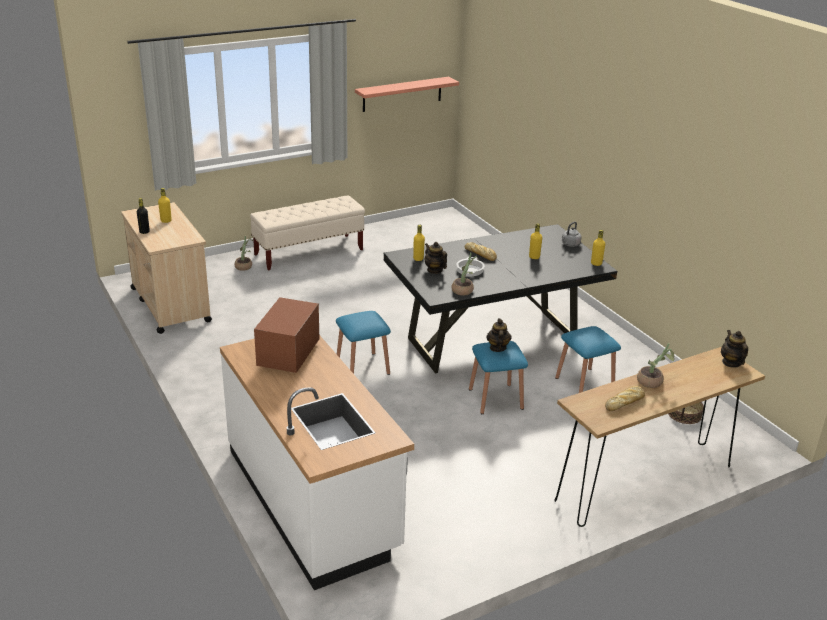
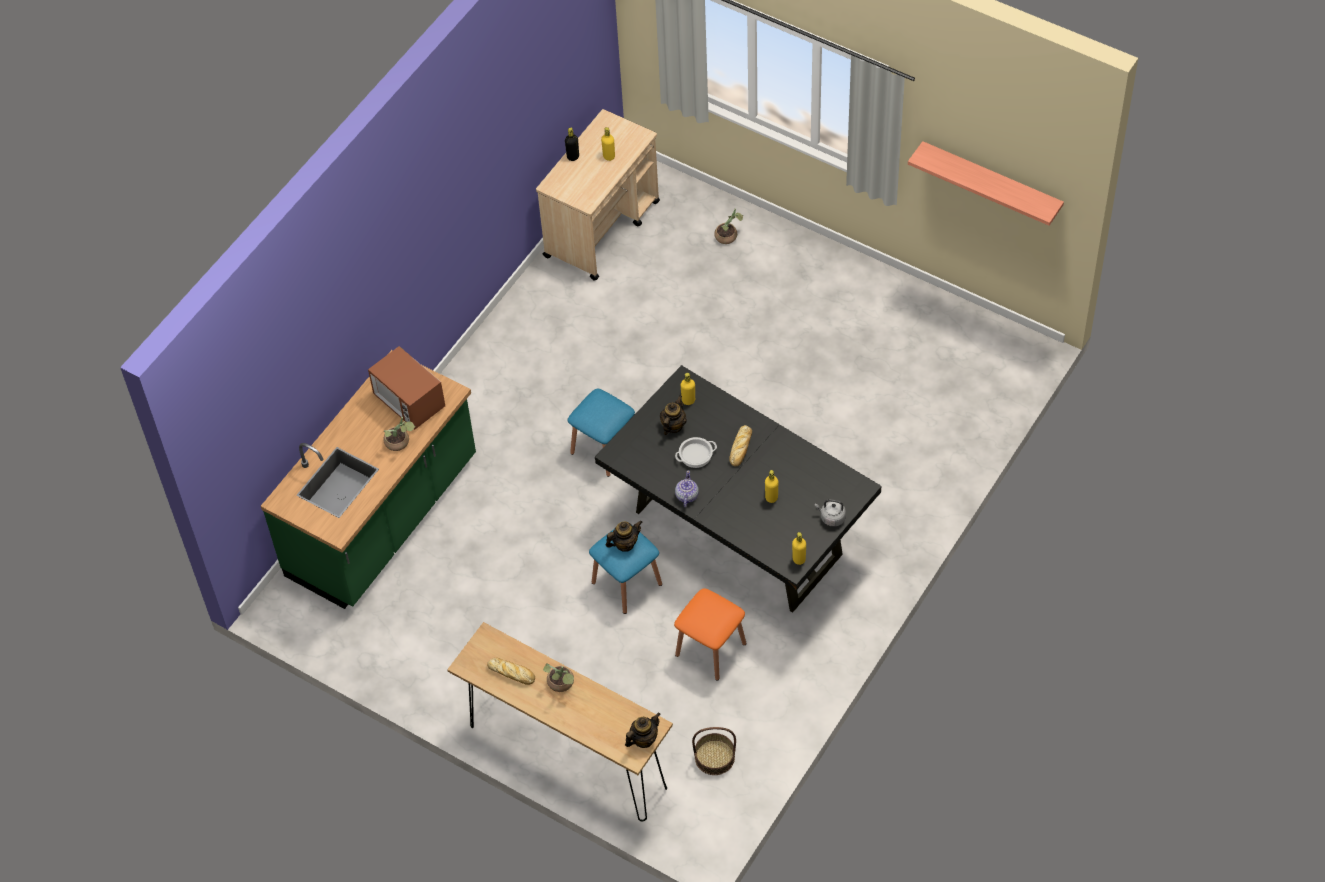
camera: 65 degrees right, 25 degrees up
(288, 355) = (409, 402): microwave -> microwave turned 120 degrees counterclockwise
(309, 252) = (807, 272): beige bench -> none
(313, 499) = (383, 518): white counter -> green counter
(464, 290) = (648, 469): potted plant -> potted plant (400, 443)
(503, 284) = (686, 496): none -> teapot
(584, 383) = (710, 649): blue stool -> orange stool

